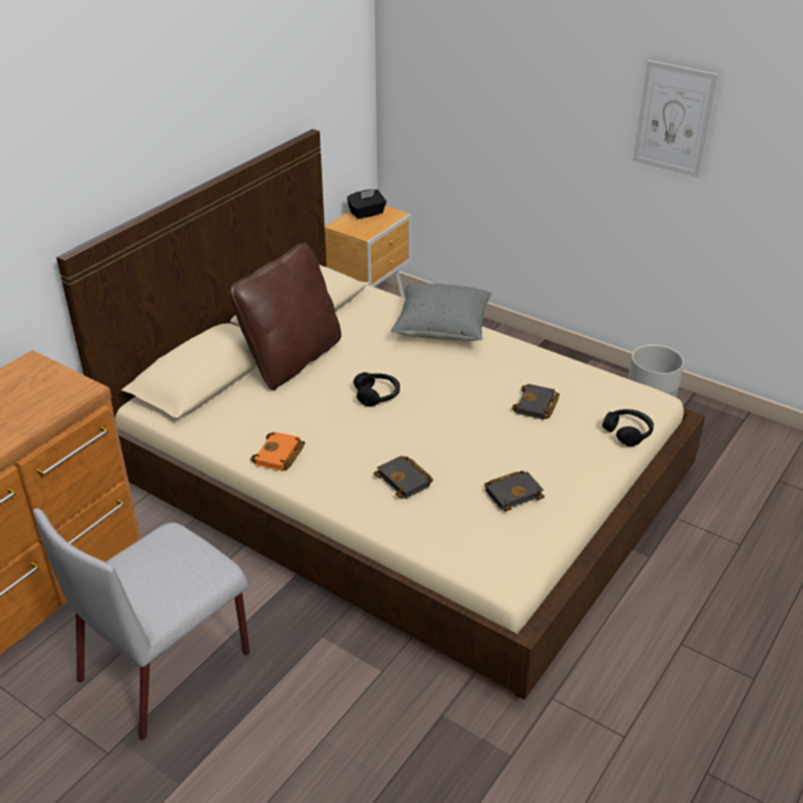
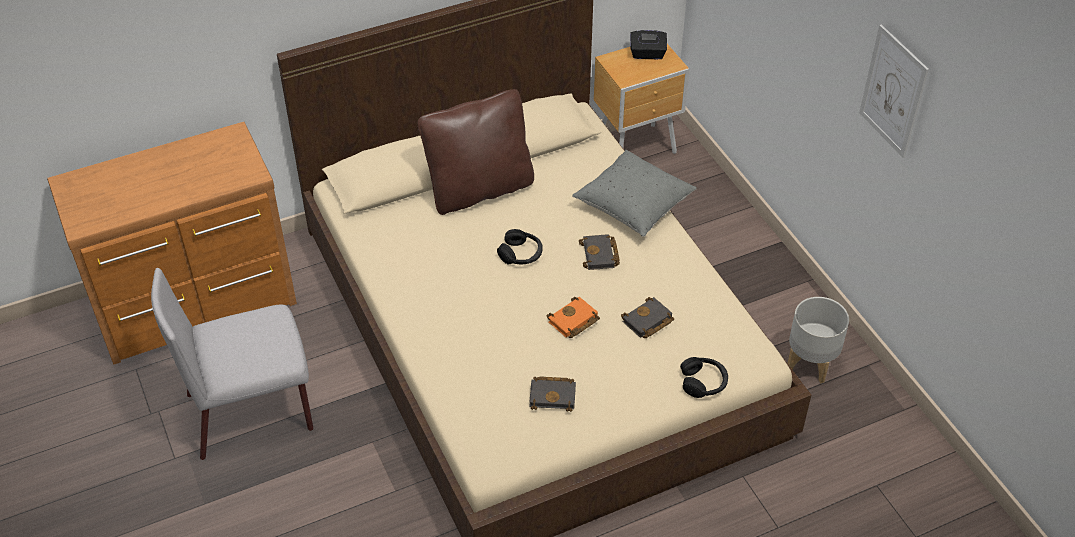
camera: 30 degrees right, 10 degrees up
(279, 456) = (401, 280): orange book -> orange book (573, 322)
(405, 480) = (478, 346): black book -> black book (600, 255)

